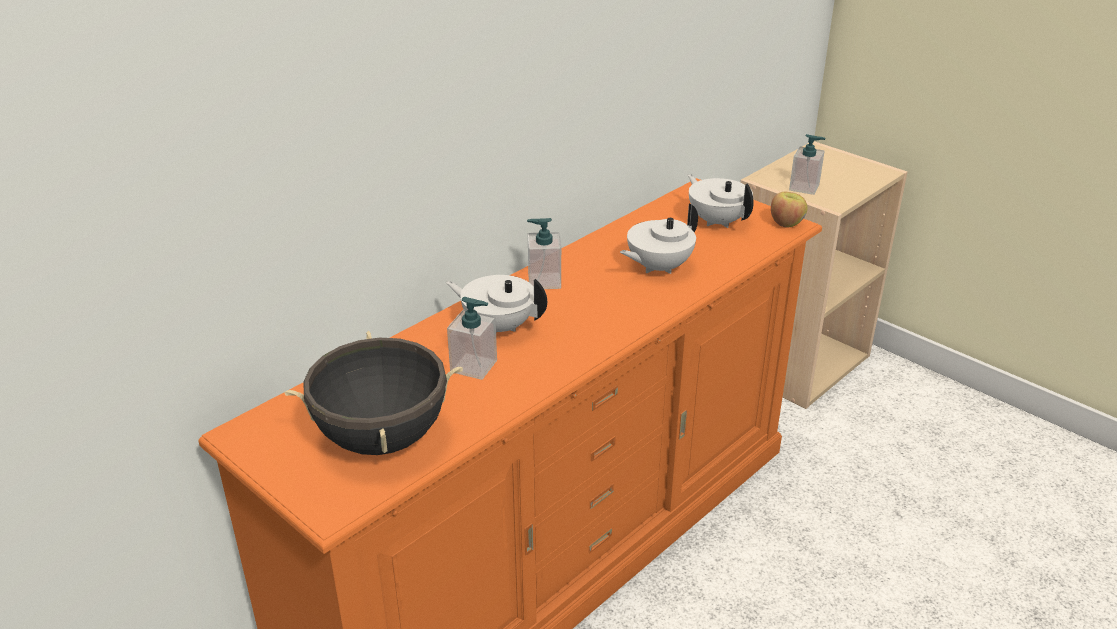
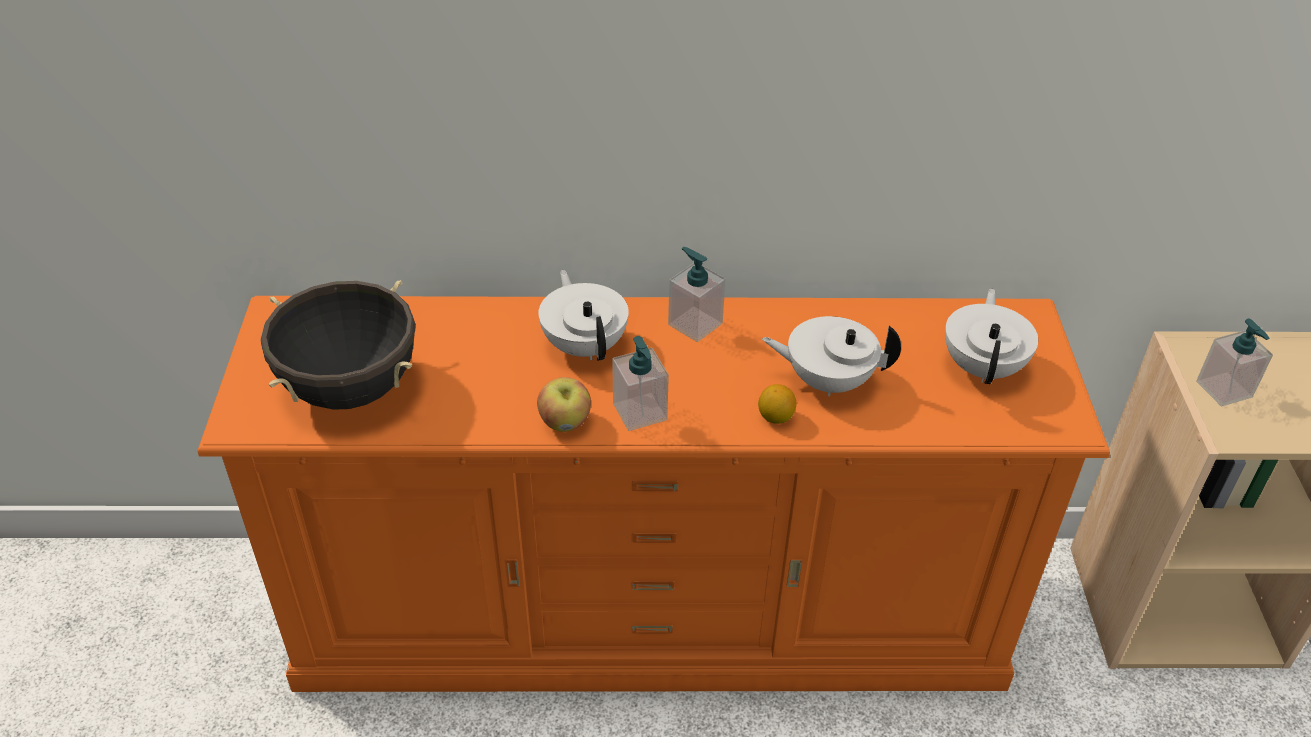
camera: 45 degrees right, 10 degrees up
(474, 366) = (508, 371): soap dispenser -> soap dispenser (640, 412)
(662, 298) = (775, 417): none -> lemon
(786, 223) = (1063, 421): apple -> apple (565, 423)

